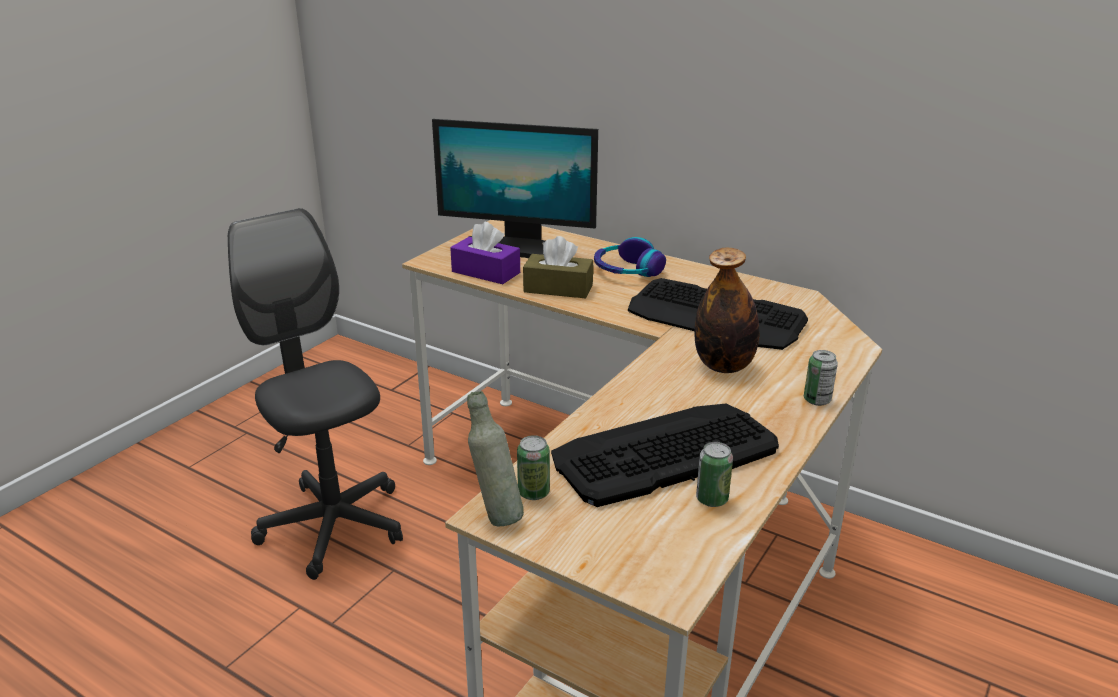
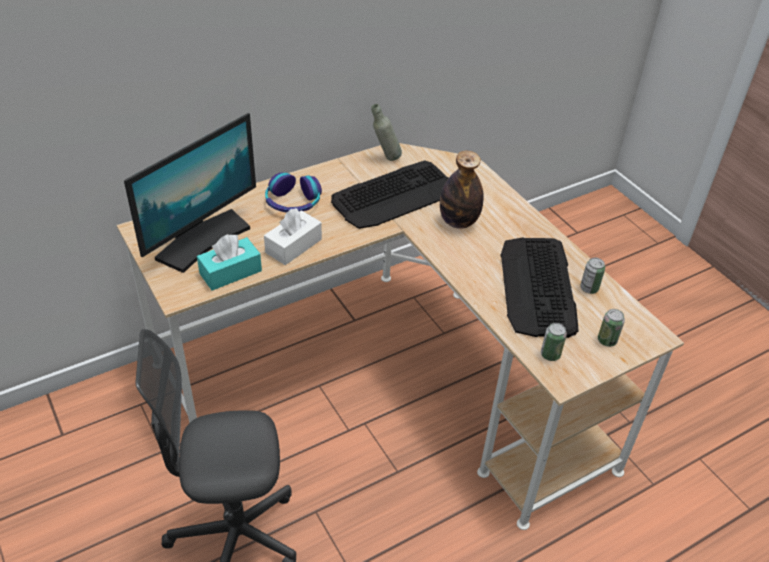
camera: 65 degrees left, 15 degrees up
(486, 272) = (230, 272): purple tissue box -> turquoise tissue box
(496, 515) = (564, 378): grey bottle -> grey bottle (385, 159)
(558, 288) = (293, 246): brown tissue box -> white tissue box
(817, 400) = (517, 207): can -> can (607, 340)

